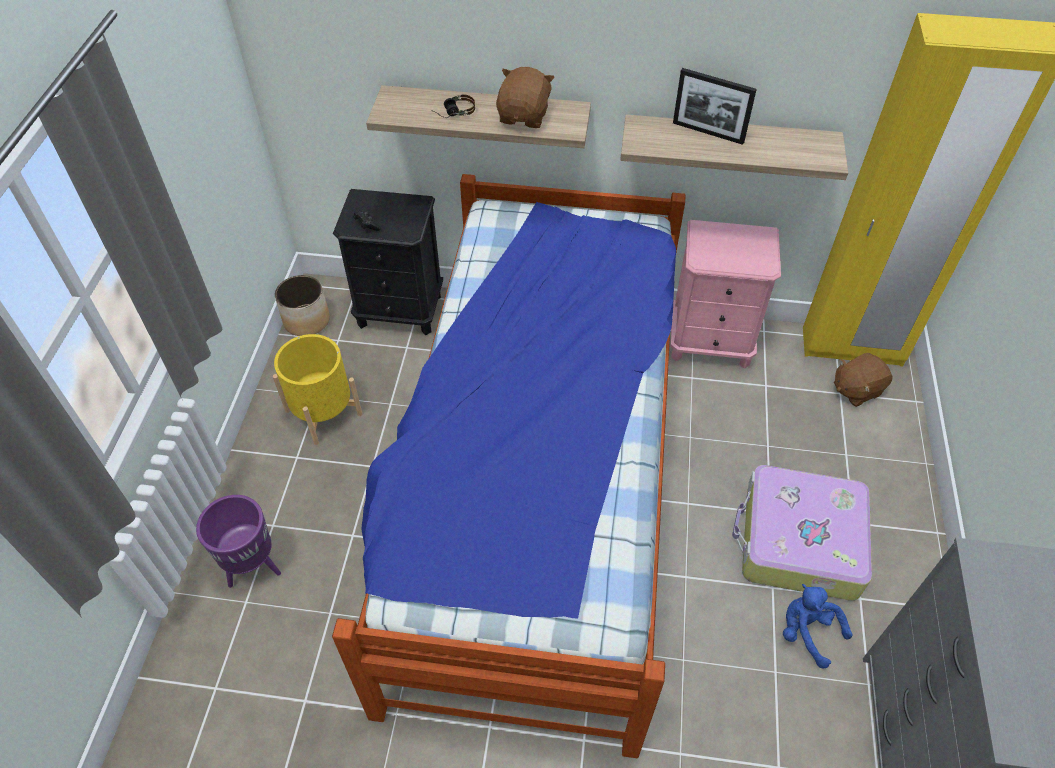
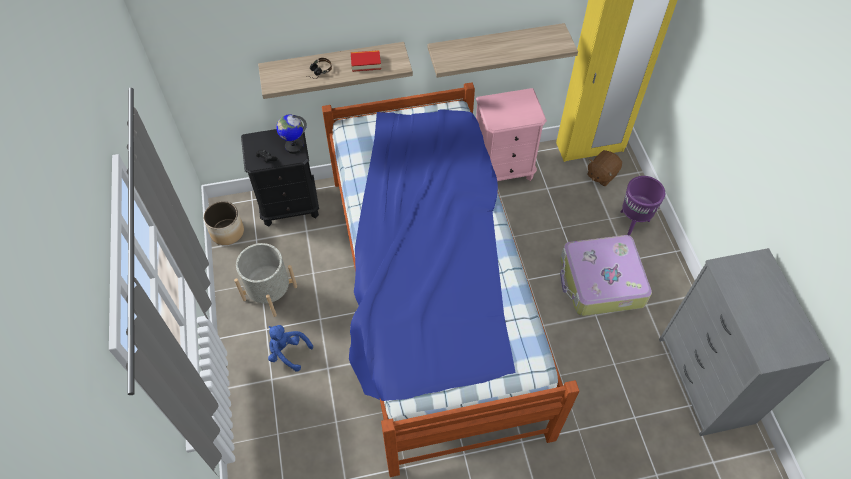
camera: 20 degrees left, 5 degrees up
(254, 566) = (272, 410): purple planter -> purple planter (633, 222)
(323, 412) = (270, 293): yellow planter -> grey planter
(409, 219) = (294, 146): none -> globe
(524, 116) = (366, 63): brown plush toy -> book
(708, 132) = (484, 44): picture frame -> none
(807, 632) = (623, 334): blue plush toy -> blue plush toy (288, 352)

